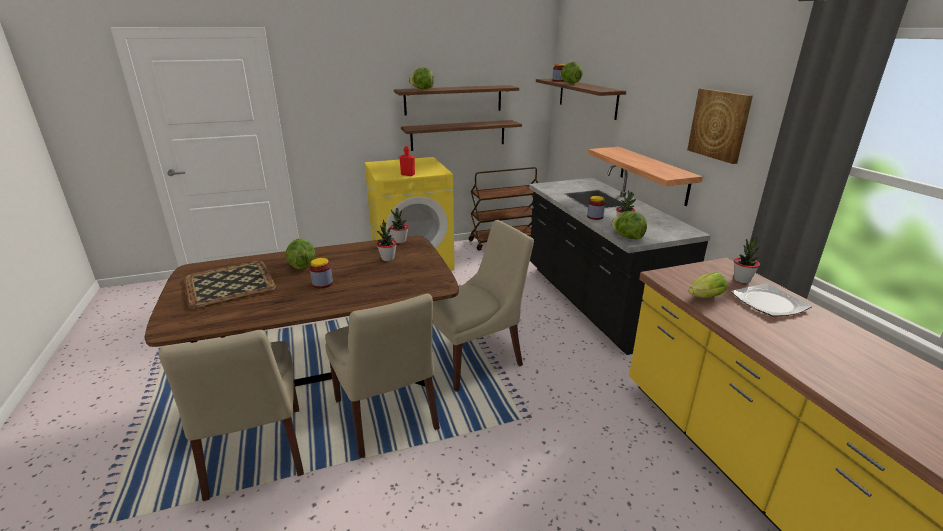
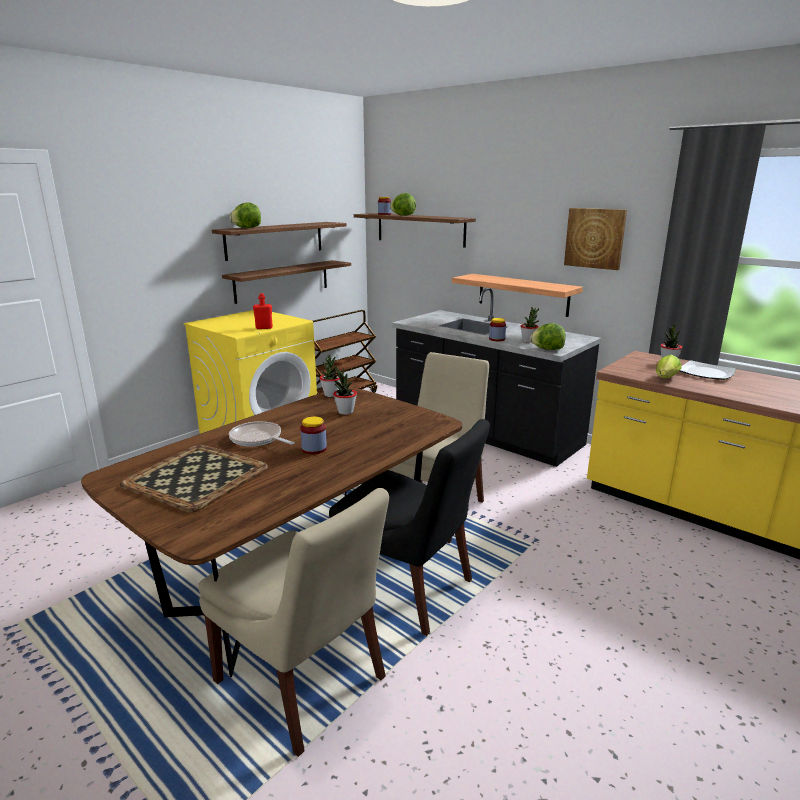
camera: 30 degrees left, 5 degrees down
(302, 266) = (258, 439): lettuce -> frying pan
(387, 417) = (408, 589): beige chair -> black chair

